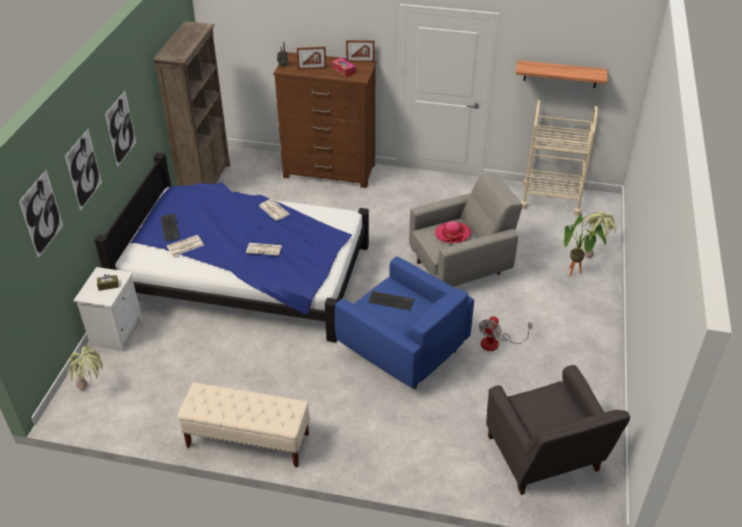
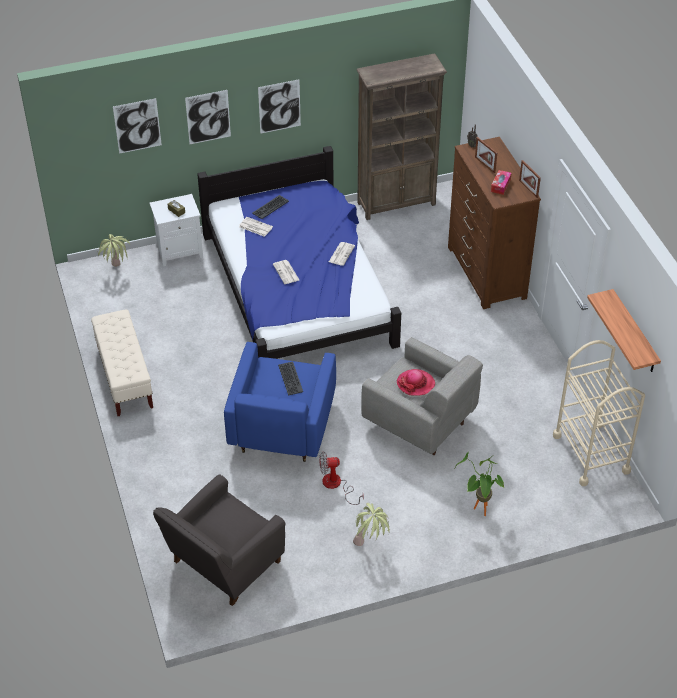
camera: 60 degrees right, 5 degrees up
(594, 251) = (530, 516): potted plant -> potted plant (371, 545)

